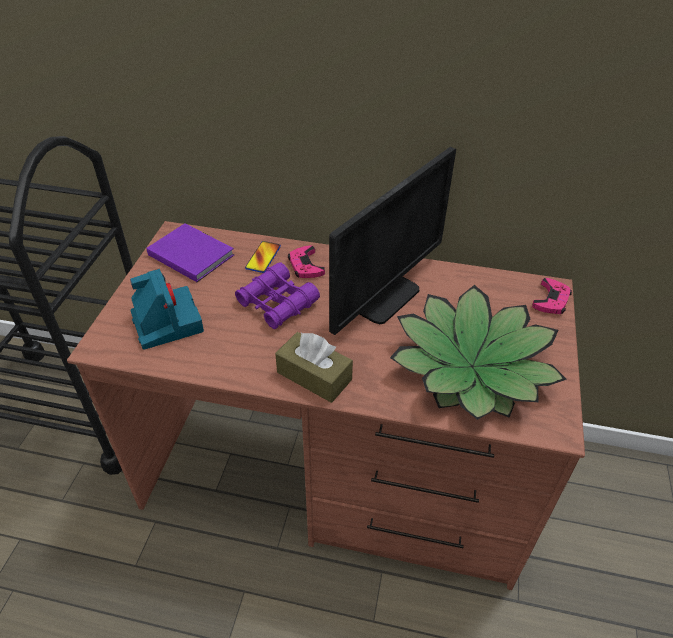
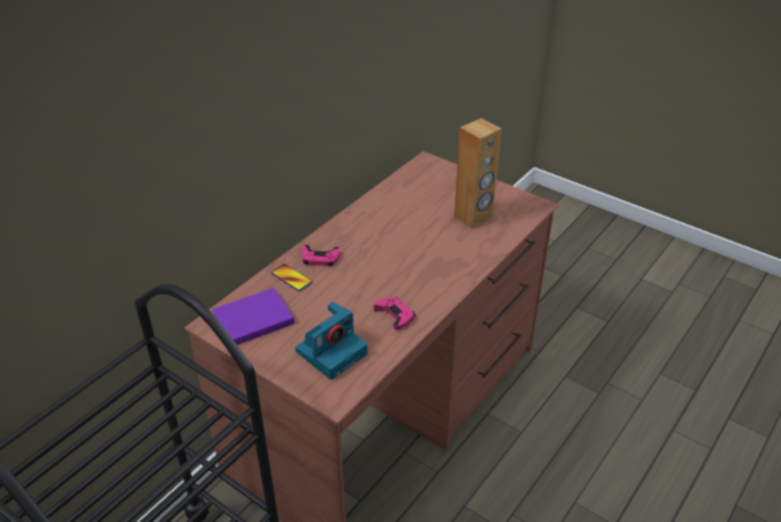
camera: 65 degrees left, 5 degrees down
(166, 321) = (332, 351): camera -> camera turned 135 degrees clockwise
(277, 303) = (353, 284): purple binoculars -> none
(314, 376) = (441, 286): brown tissue box -> none
(383, 296) = (383, 231): monitor -> none
(472, 367) = (473, 217): potted plant -> brown speaker
(551, 300) = (436, 165): pink game controller -> pink game controller (395, 315)

